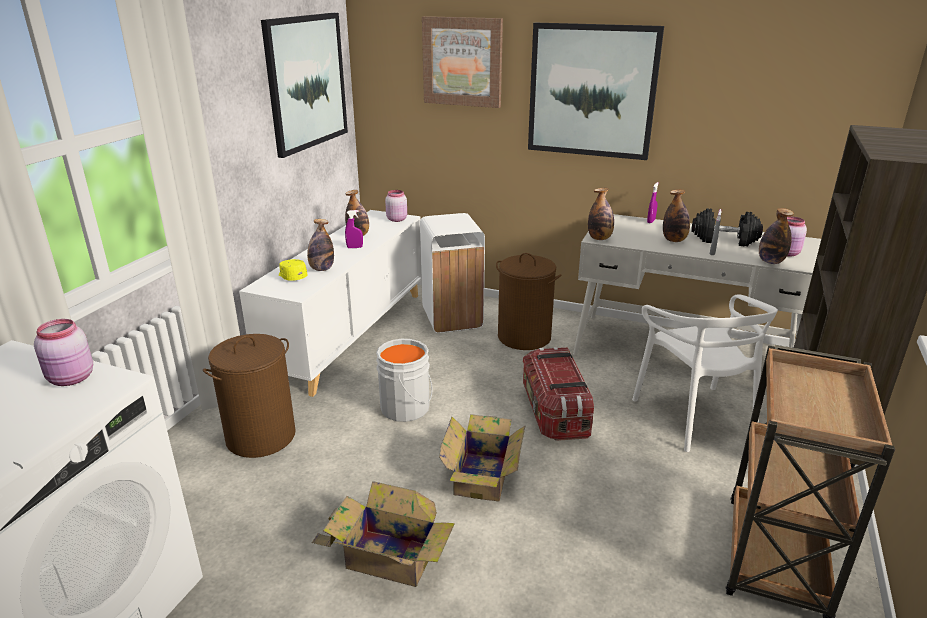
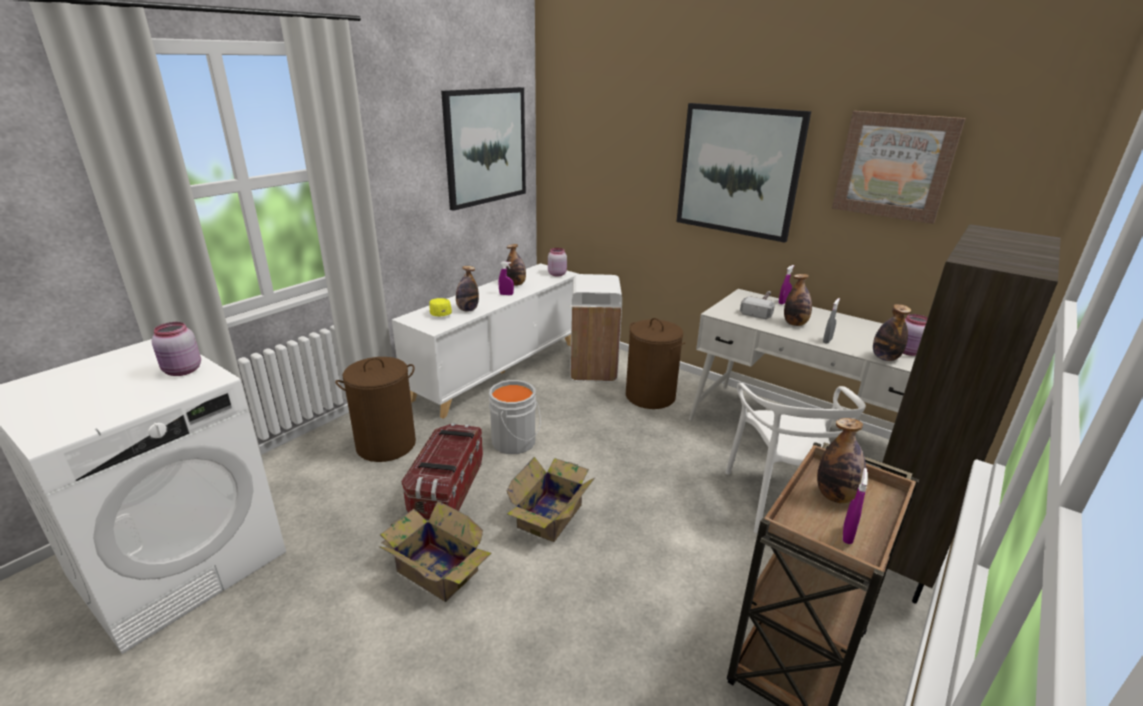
camera: 15 degrees right, 0 degrees up
(462, 62) = (626, 136): picture -> picture (894, 166)
(554, 412) = (644, 470): storage box -> storage box (447, 489)
(599, 238) = (720, 313): bottle -> bottle (835, 496)
(633, 229) = (761, 308): none -> hammer
(724, 240) = (848, 330): black dumbbell -> none
(839, 422) = (847, 535): none -> purple spray bottle

